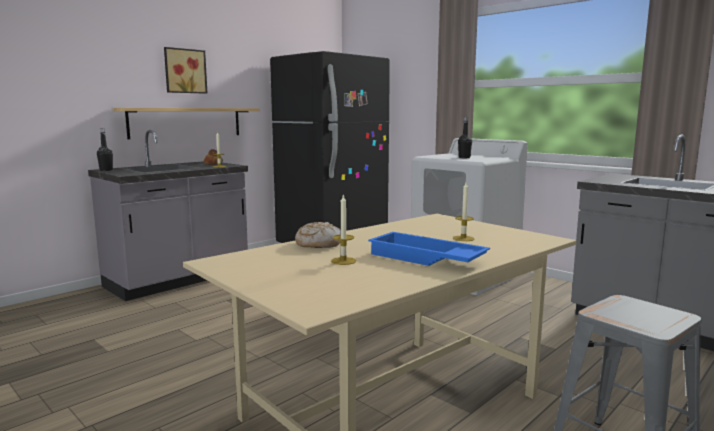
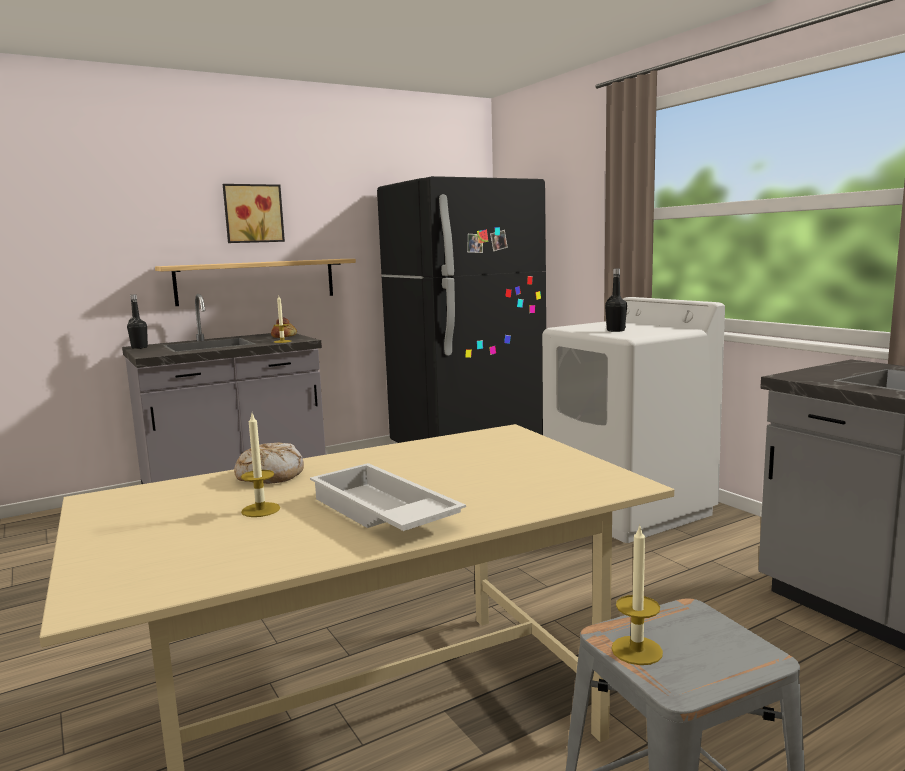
camera: 15 degrees right, 0 degrees up
(425, 258) = (380, 513): blue tray -> white tray
(463, 238) = (490, 476): candle -> candle (636, 650)

